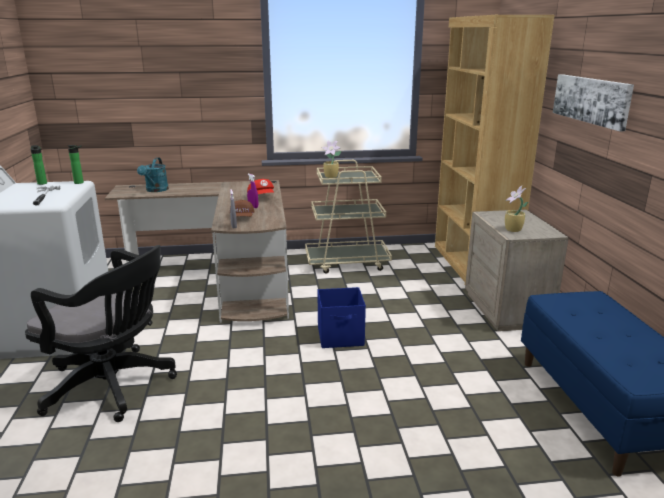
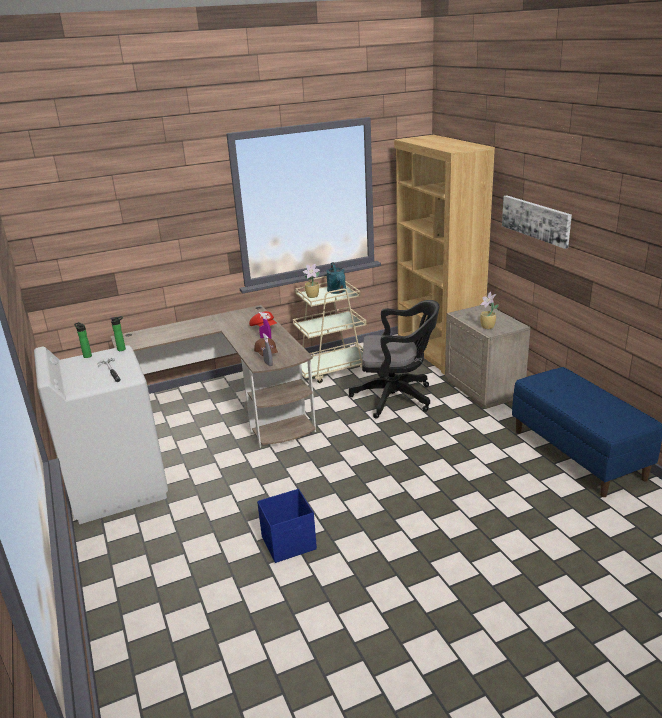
camera: 15 degrees left, 5 degrees up
(114, 387) = (214, 520): black office chair -> black office chair (397, 397)
(155, 190) = (157, 336): turquoise watering can -> turquoise watering can (337, 291)
(341, 337) = (369, 439): blue storage box -> blue storage box (289, 543)

